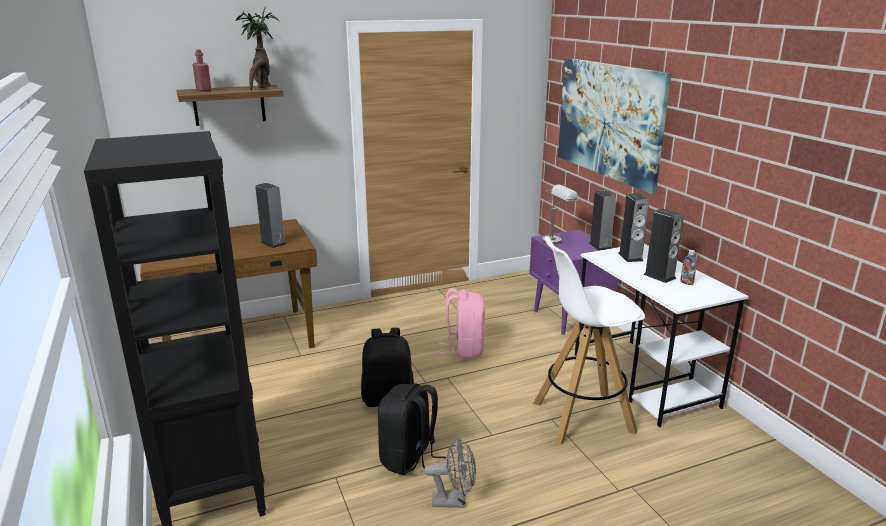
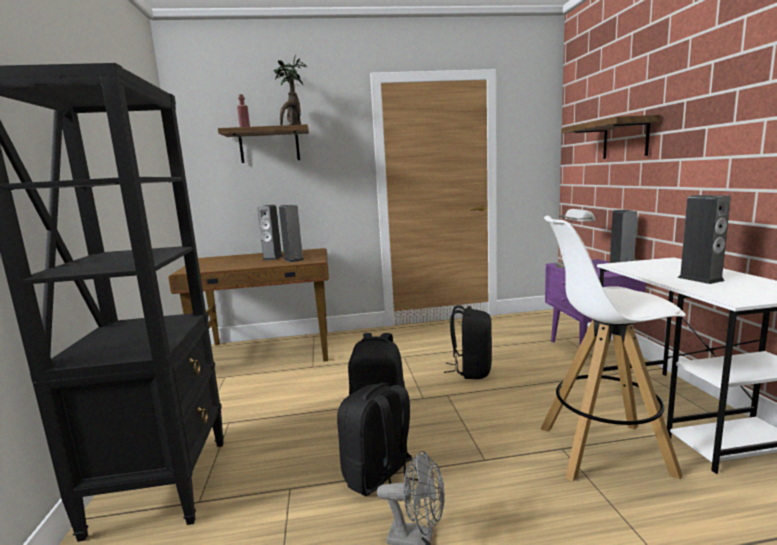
camera: 15 degrees right, 10 degrees down
(464, 349) = (471, 370): pink backpack -> black backpack
(609, 120) = (625, 139): picture -> shelf
(630, 257) = (658, 265): speaker -> speaker (272, 258)
(686, 282) = (741, 284): bottle -> none

